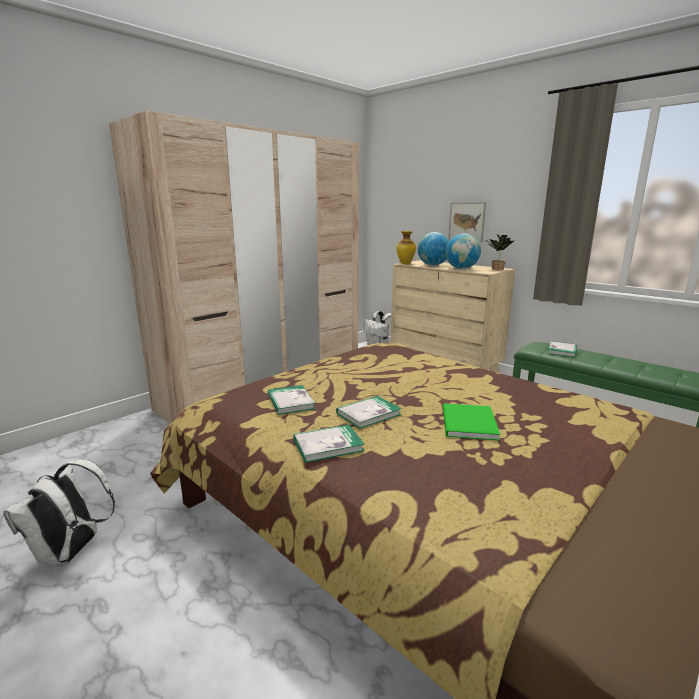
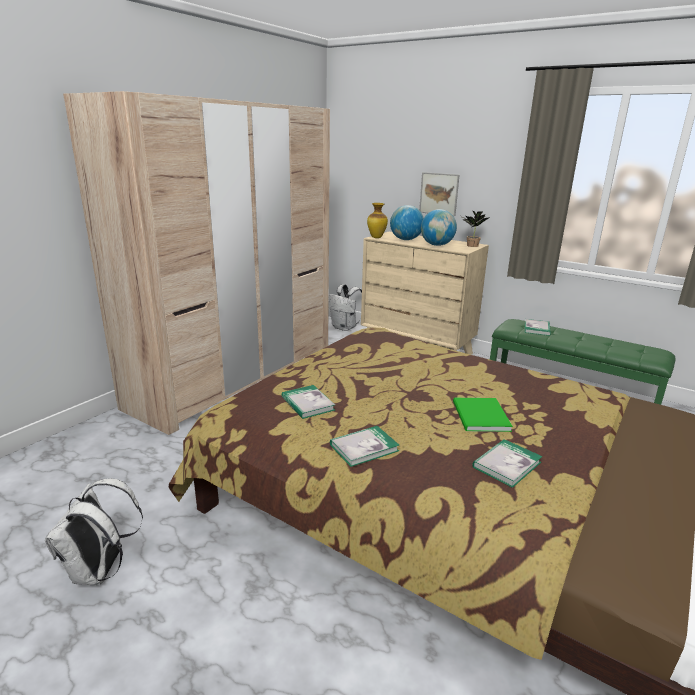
camera: 10 degrees left, 5 degrees up
(368, 414) = (388, 412): book -> book (506, 464)

